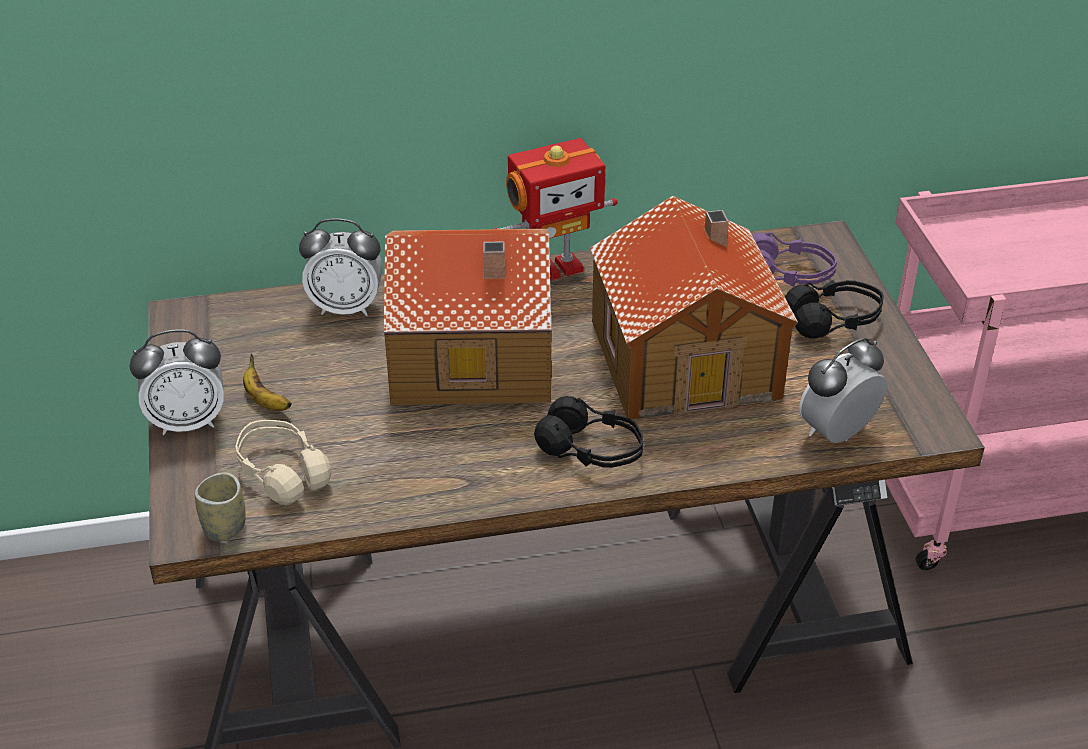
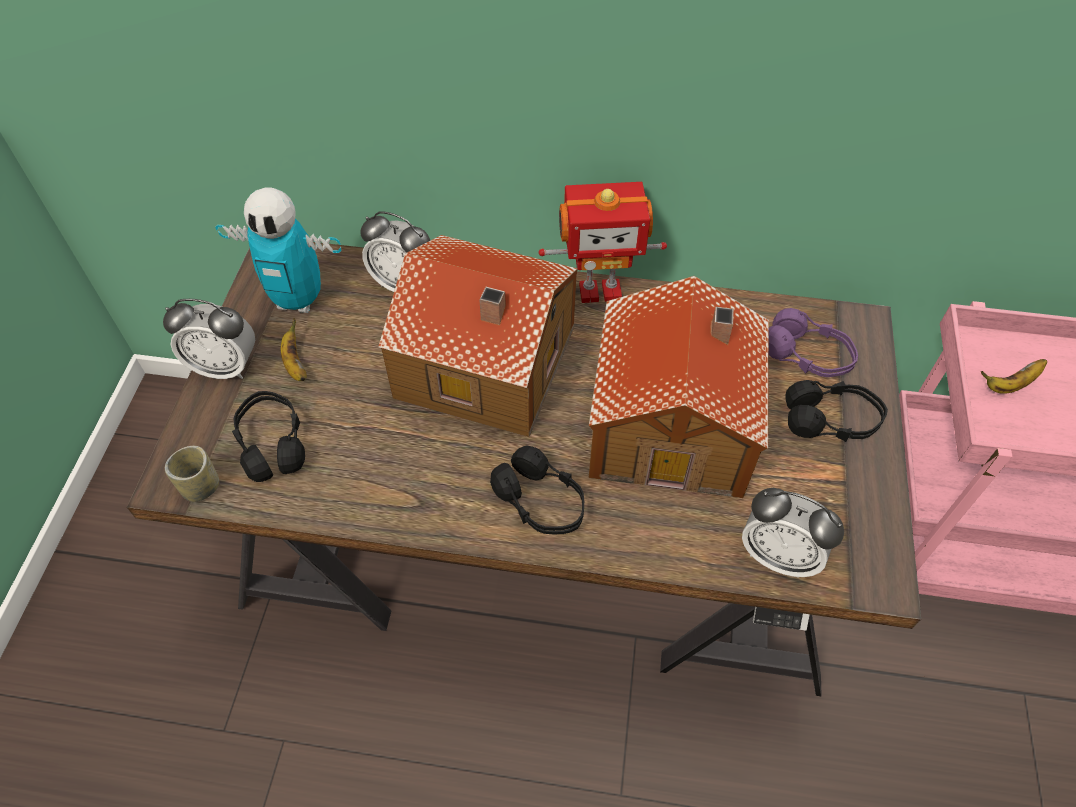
camera: 20 degrees right, 15 degrees up
(235, 346) = (298, 300): none -> toy robot
(282, 473) = (272, 444): beige headphones -> black headphones
(837, 433) = (778, 555): alarm clock -> alarm clock turned 135 degrees counterclockwise
(979, 254) = (1010, 385): none -> banana

